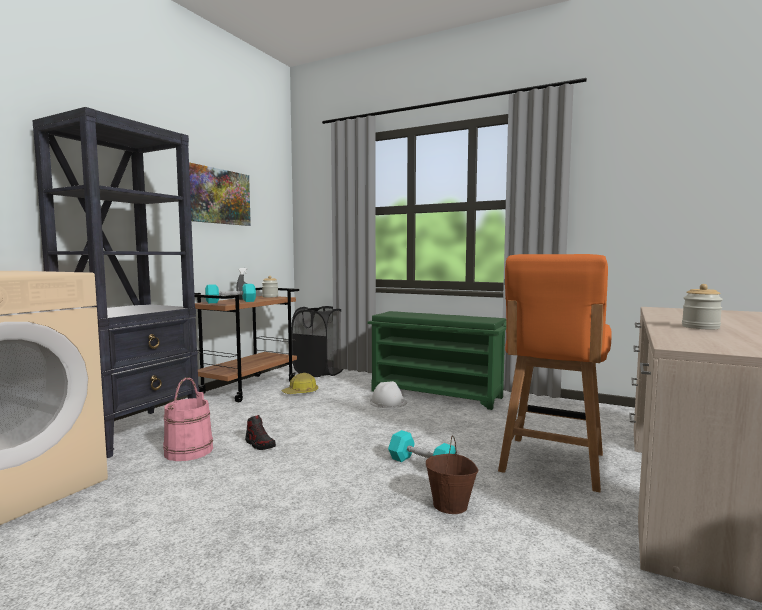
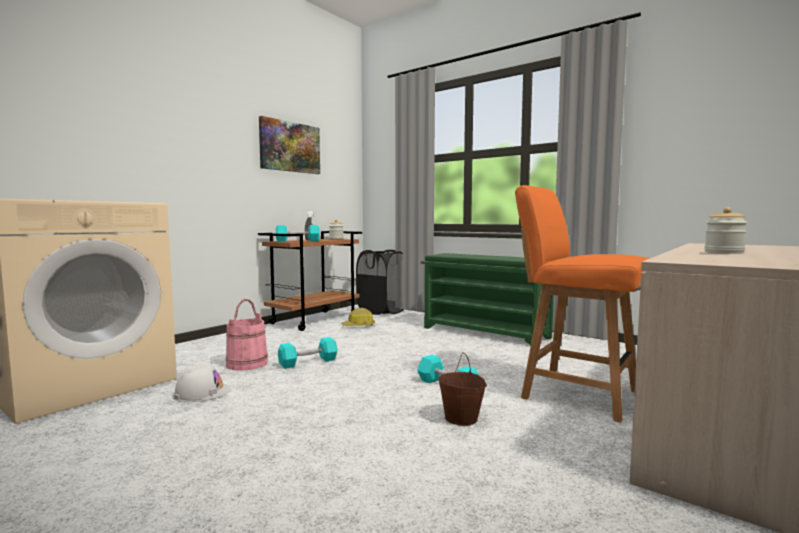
camera: 10 degrees right, 0 degrees up
(134, 431) = (208, 347): black bookcase -> none
(260, 444) = (308, 362): shoe -> turquoise dumbbell
(388, 402) = (436, 337): white hard hat -> white hard hat (201, 393)
(551, 463) = (577, 394): orange chair -> orange chair turned 90 degrees clockwise

